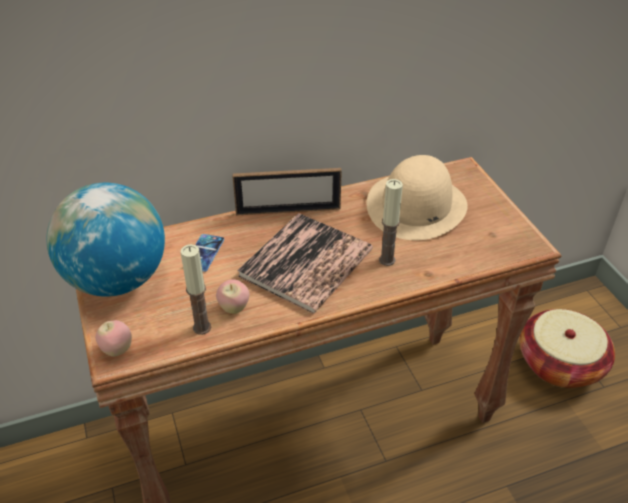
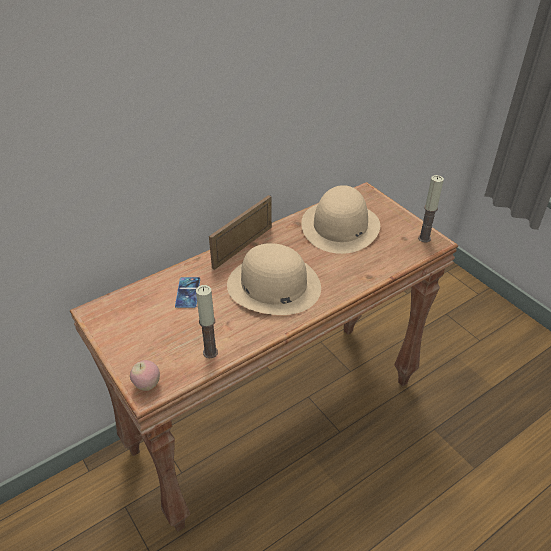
camera: 15 degrees left, 0 degrees up
(117, 280) = (123, 328): globe -> none
(234, 308) = (230, 332): apple -> none
(288, 211) = (242, 247): picture frame -> picture frame turned 150 degrees clockwise
(306, 263) = (273, 285): book -> beige hat
(387, 260) = (334, 271): candle -> candle (424, 238)
(560, 364) = (444, 330): basket -> none

